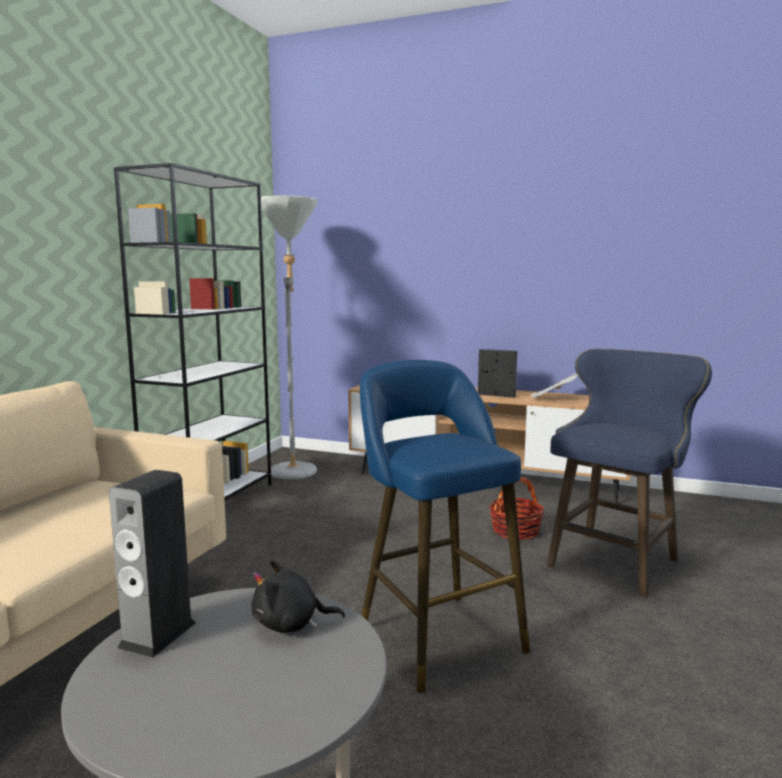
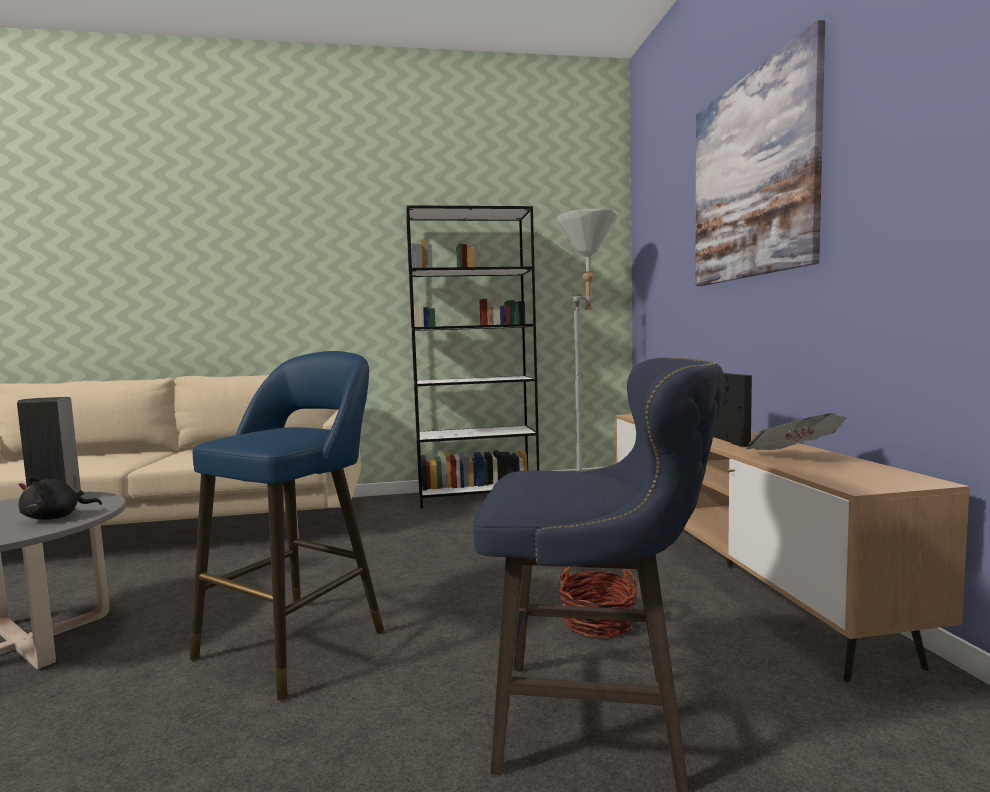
camera: 60 degrees right, 5 degrees down
(291, 624) = (56, 517): black plush toy -> black plush toy turned 105 degrees counterclockwise
(463, 208) = (751, 177): none -> picture

